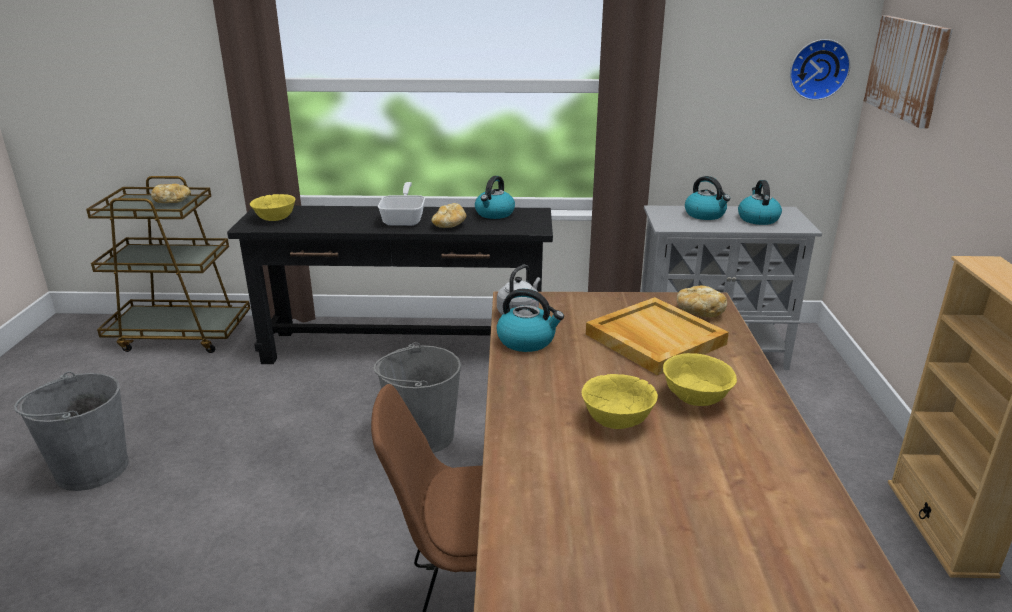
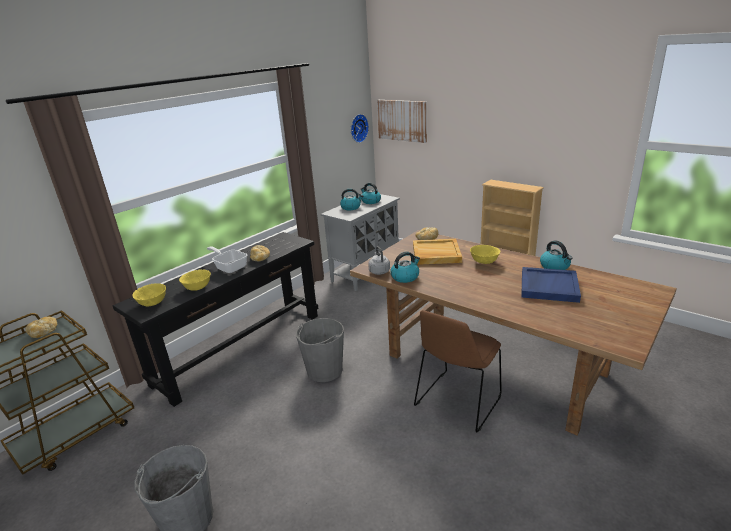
camera: 50 degrees left, 0 degrees up
(494, 214) = (266, 245): kettle -> kettle (555, 267)
(616, 420) = (483, 279): yellow bowl -> yellow bowl (197, 288)
(693, 515) = (548, 286): none -> blue tray

